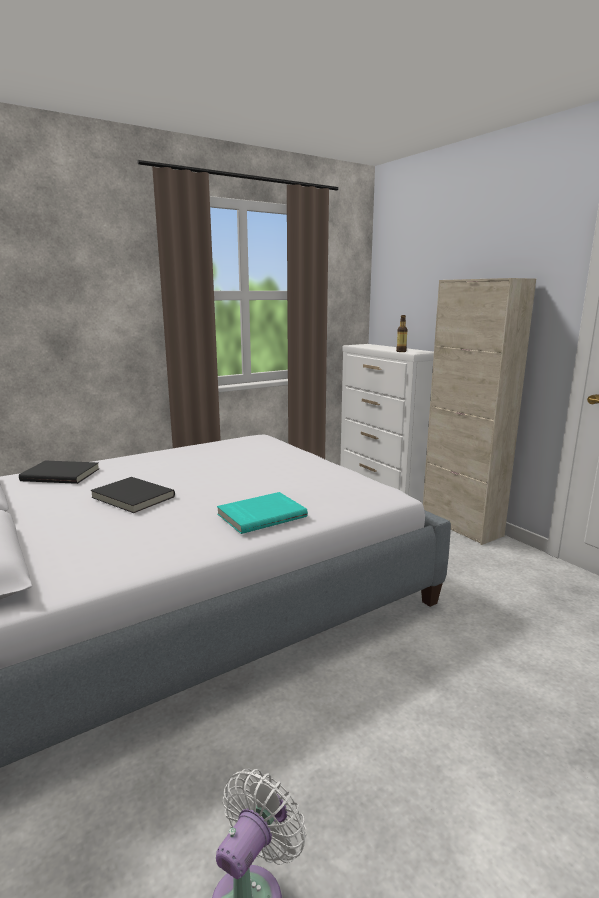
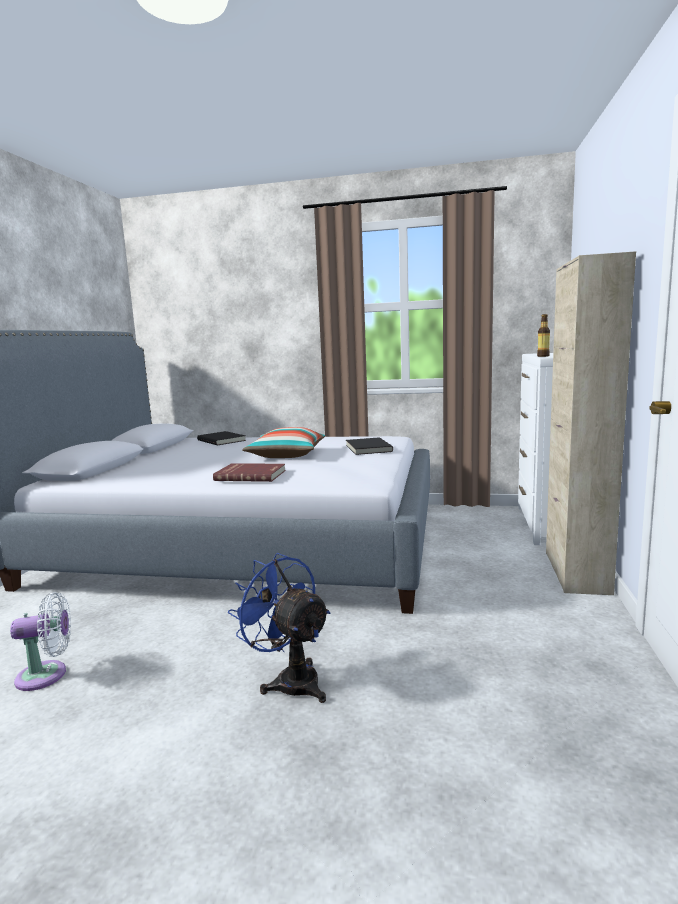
camera: 45 degrees right, 5 degrees down
(132, 497) = (219, 455): black book -> black book (367, 448)
(215, 479) = (286, 455): none -> pillow
(261, 515) = (251, 475): turquoise book -> red book
(471, 711) = (290, 680): none -> blue fan

